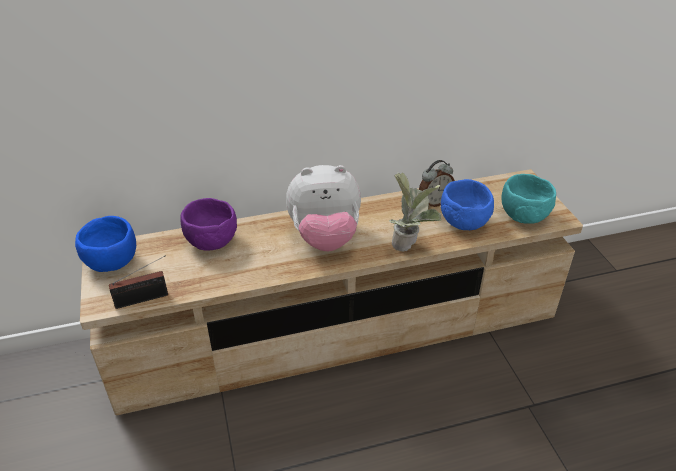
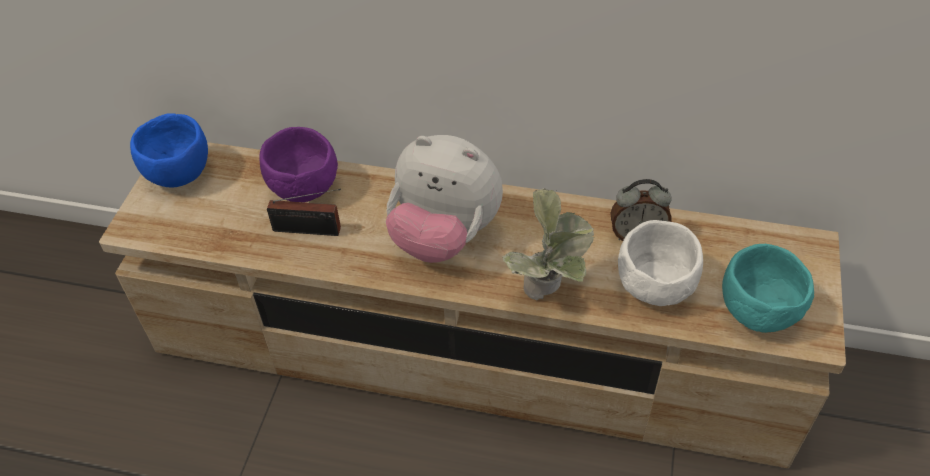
camera: 30 degrees right, 10 degrees up
(145, 299) = (180, 239): radio -> radio (310, 230)
(462, 222) = (653, 285): blue bowl -> white bowl

